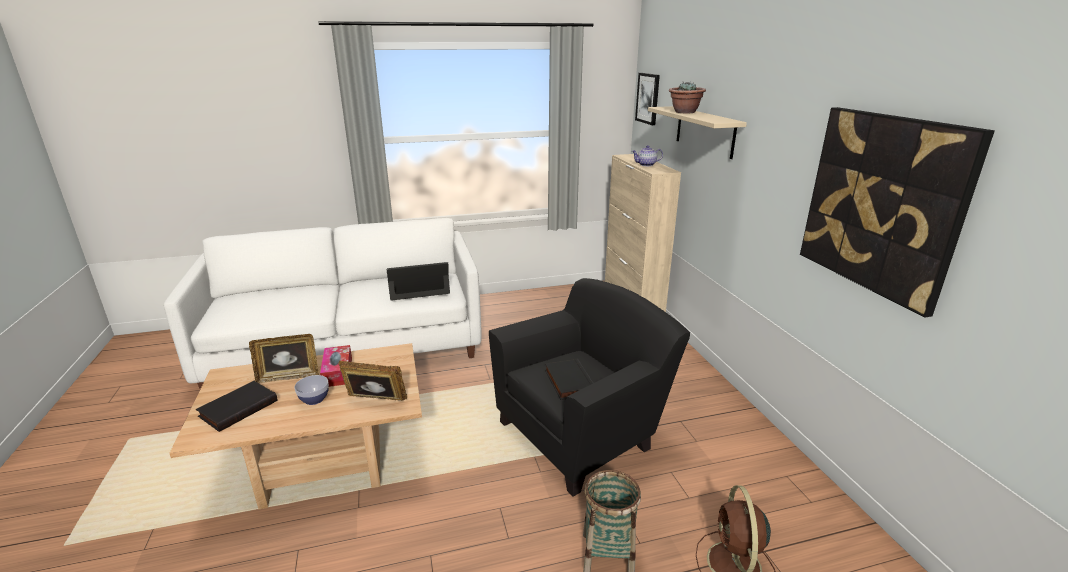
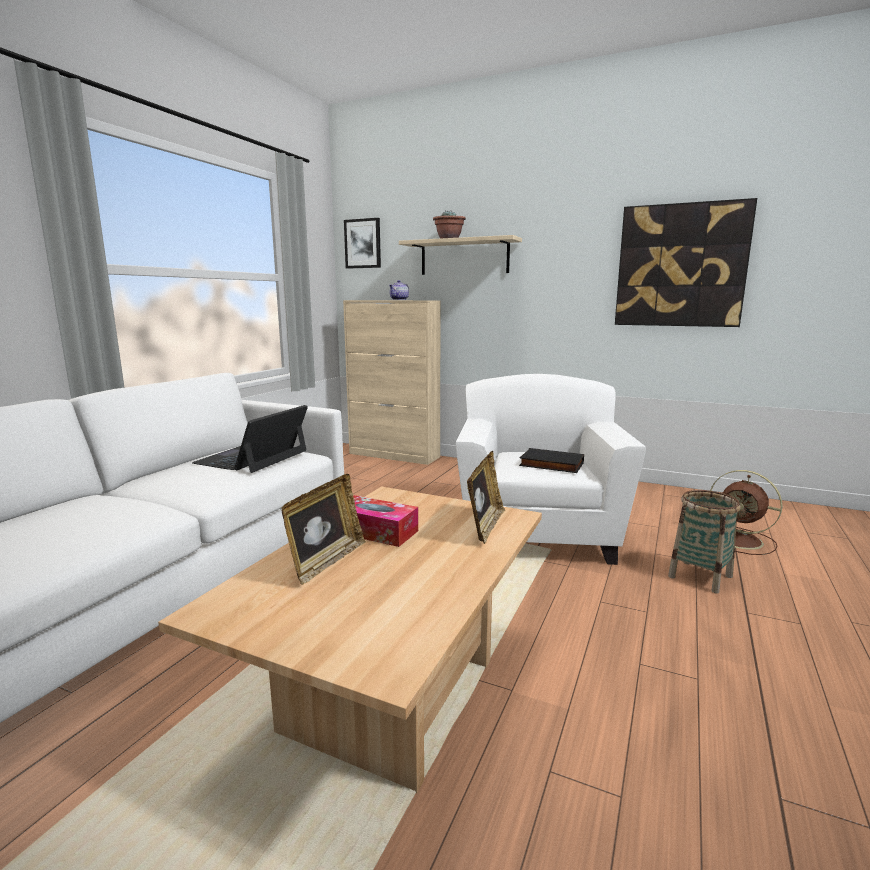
camera: 50 degrees left, 10 degrees down
(238, 408) = (352, 614): black book -> none
(314, 399) = (422, 557): bowl -> none
(375, 401) = (485, 526): picture frame -> picture frame turned 150 degrees clockwise
(581, 433) = (537, 532): black armchair -> white armchair

